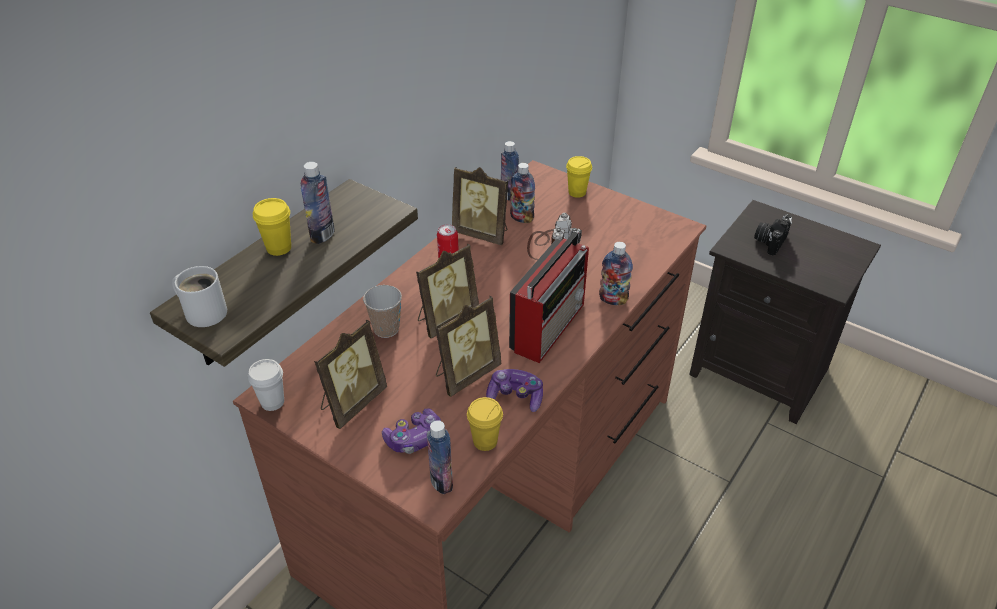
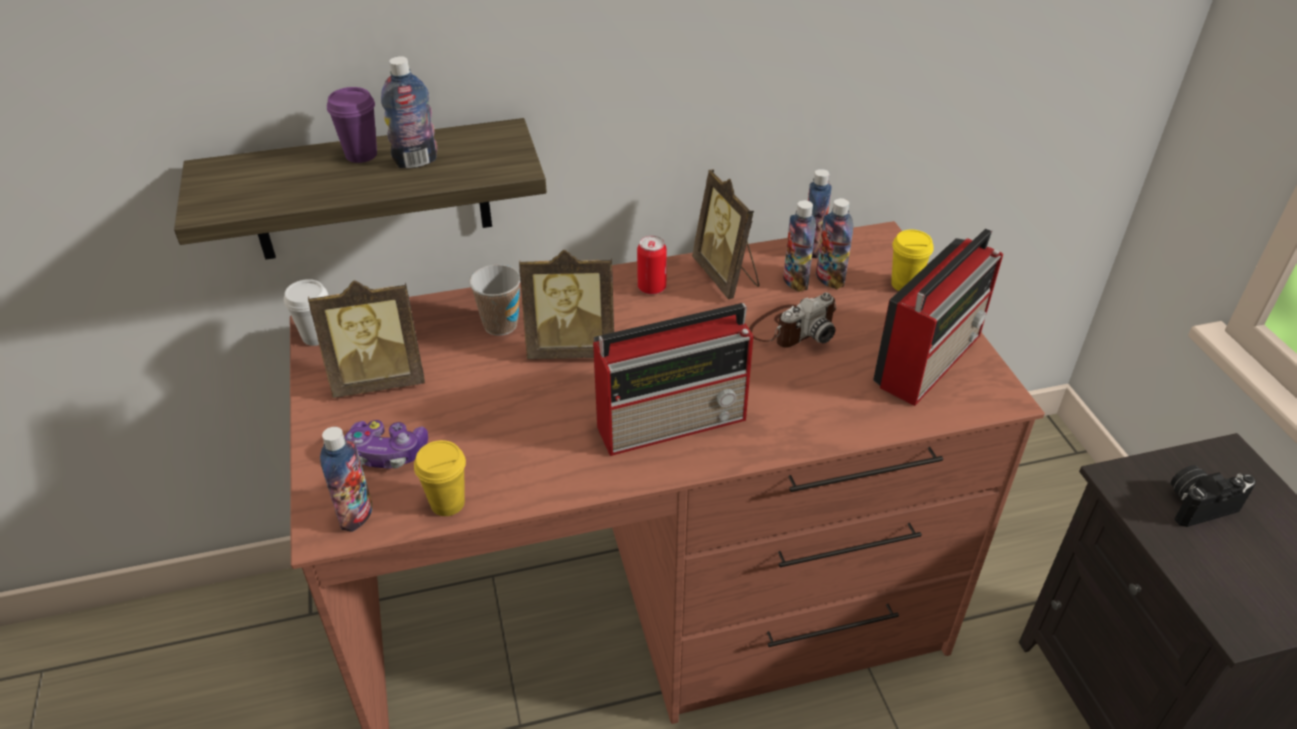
camera: 40 degrees right, 0 degrees up
(204, 311) = (220, 181): white mug -> none
(279, 248) = (361, 155): yellow cup -> purple cup
(465, 374) = (518, 419): picture frame -> none
(515, 397) = (538, 476): game controller -> none
(613, 299) = (790, 435): bottle -> bottle (829, 279)
(631, 225) = (930, 358): none -> radio

